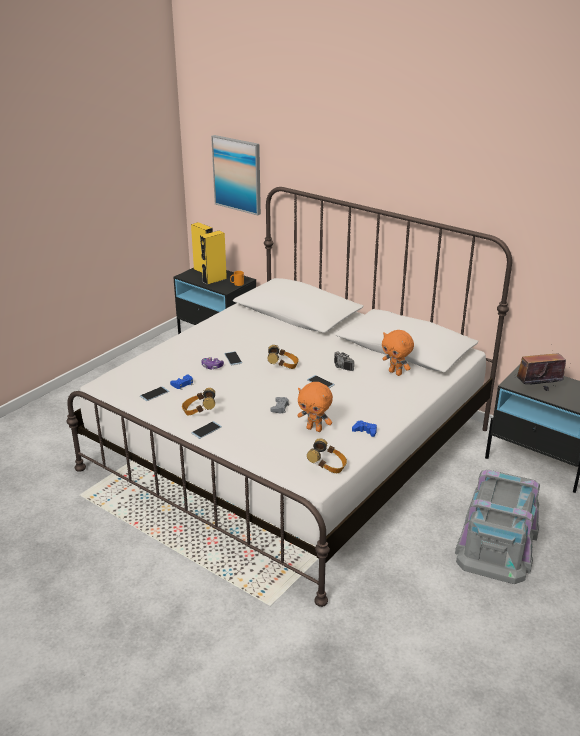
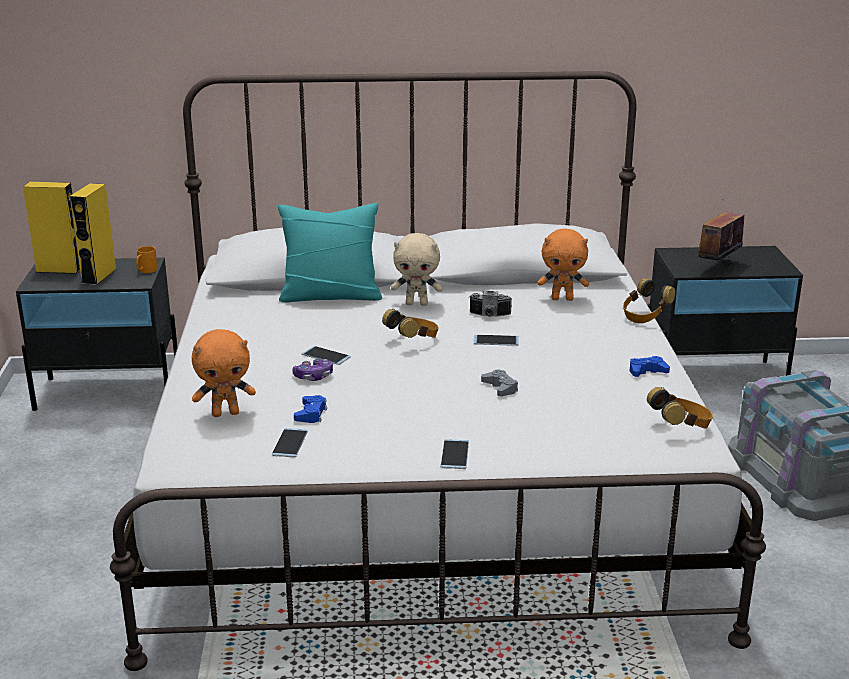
camera: 40 degrees left, 5 degrees down
(199, 411) = (401, 437): headphones -> headphones (645, 316)
(237, 174) = (103, 76): picture -> none
(285, 327) = (331, 296): none -> turquoise pillow
(314, 429) = (587, 393): orange plush toy -> orange plush toy (226, 413)
(317, 347) = (417, 304): none -> beige plush toy

